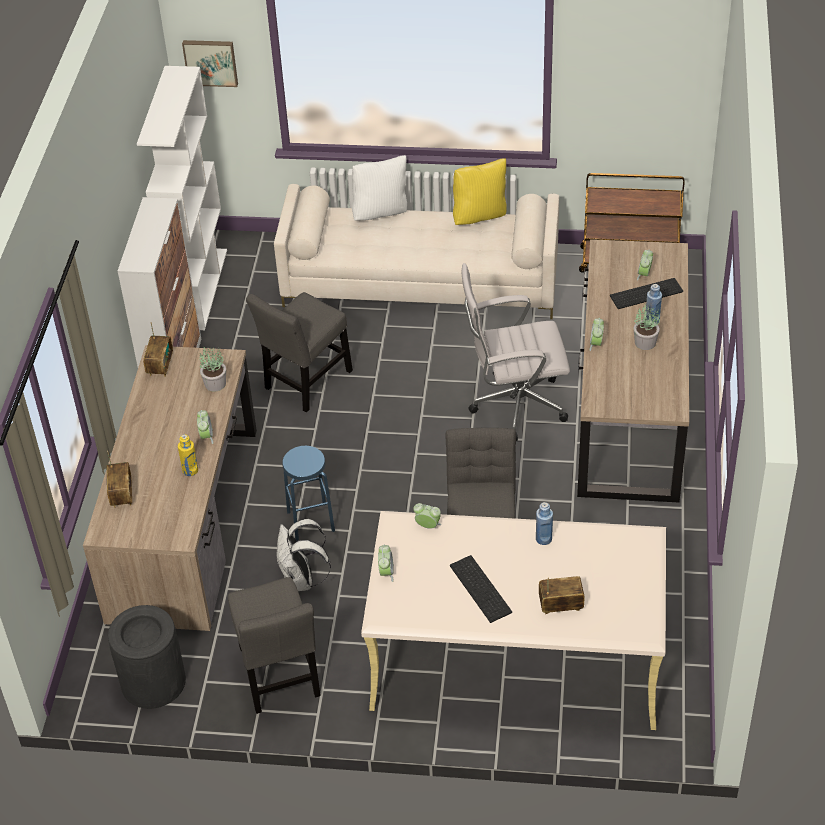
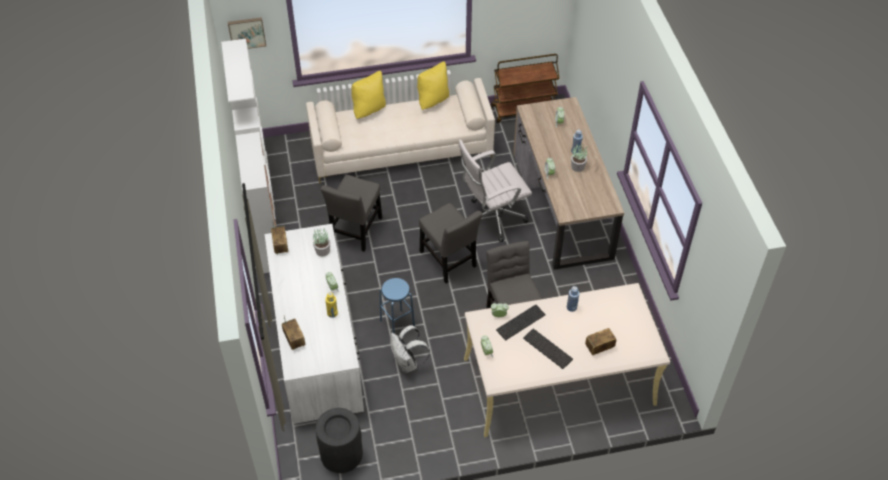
camera: 20 degrees left, 5 degrees up
(184, 523) = (317, 343): brown desk -> white desk
(279, 676) = (420, 430): grey chair -> grey chair (449, 261)
(380, 212) = (369, 109): white pillow -> yellow pillow
(646, 293) = (565, 134): keyboard -> keyboard (520, 321)

